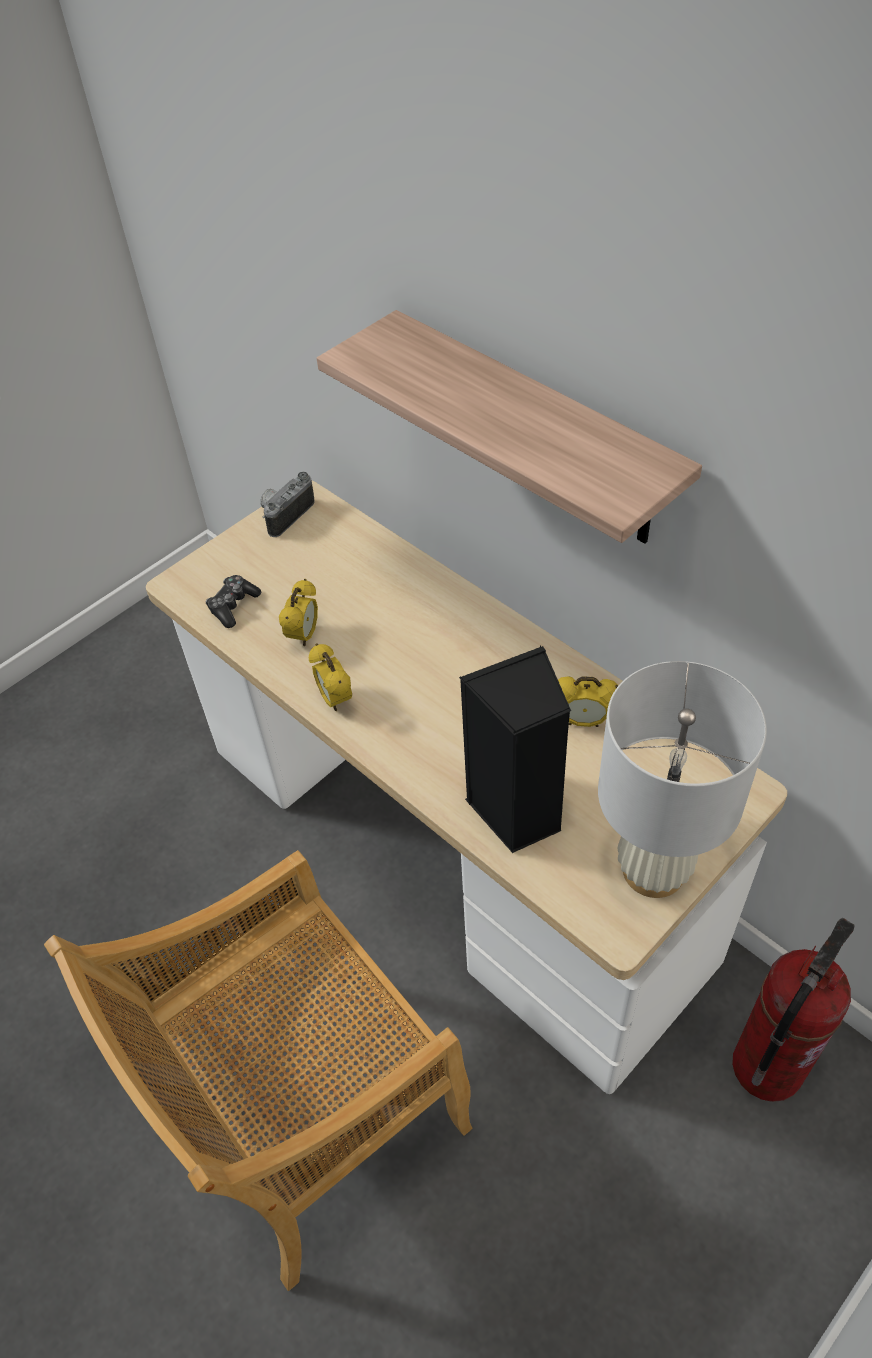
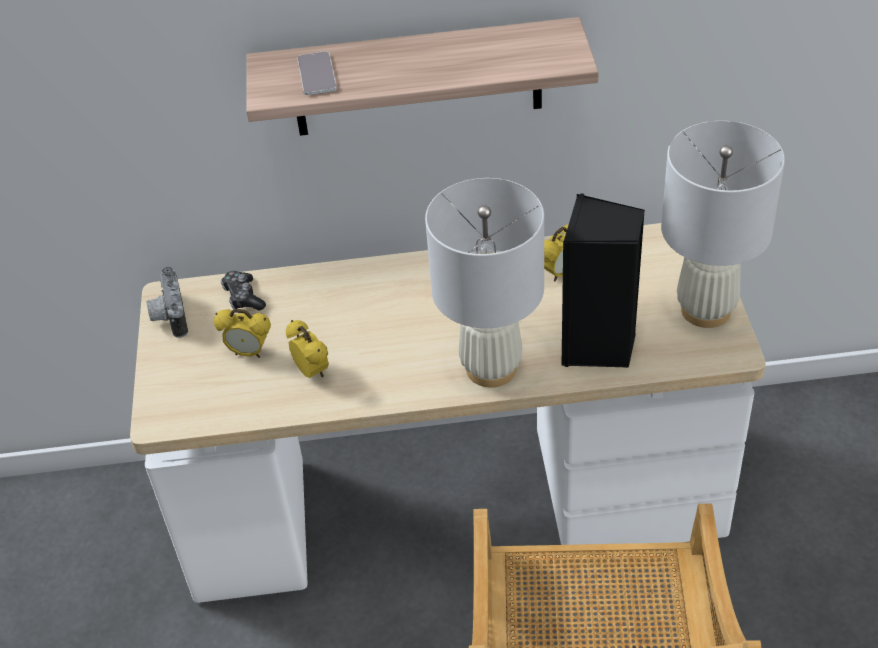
camera: 50 degrees left, 5 degrees down
(233, 606) = (228, 397): game controller -> game controller (243, 297)
(335, 699) = (396, 387): alarm clock -> alarm clock (249, 352)
(408, 362) = (317, 74): none -> phone
(415, 749) = (490, 368): none -> white table lamp
(767, 1067) = (777, 442): fire extinguisher -> none

